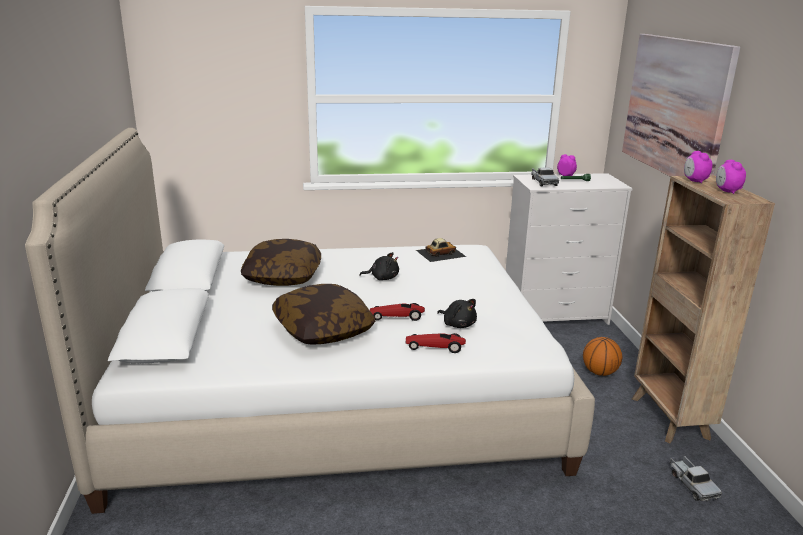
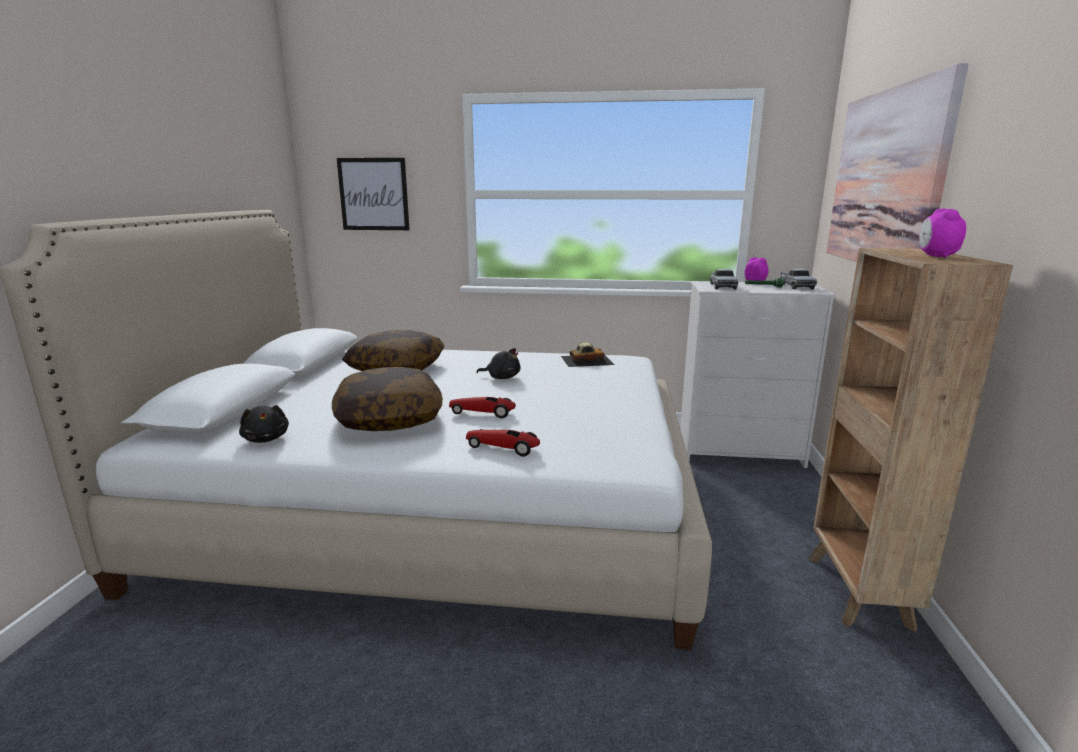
camera: 15 degrees right, 5 degrees down
(214, 99) = (373, 194): none -> picture
(458, 324) = (550, 426): black plush toy -> black plush toy (266, 439)
(599, 372) = (774, 521): basketball -> none
(692, 484) = (868, 694): toy truck -> toy truck (795, 286)
(694, 181) = (891, 250): alarm clock -> none

